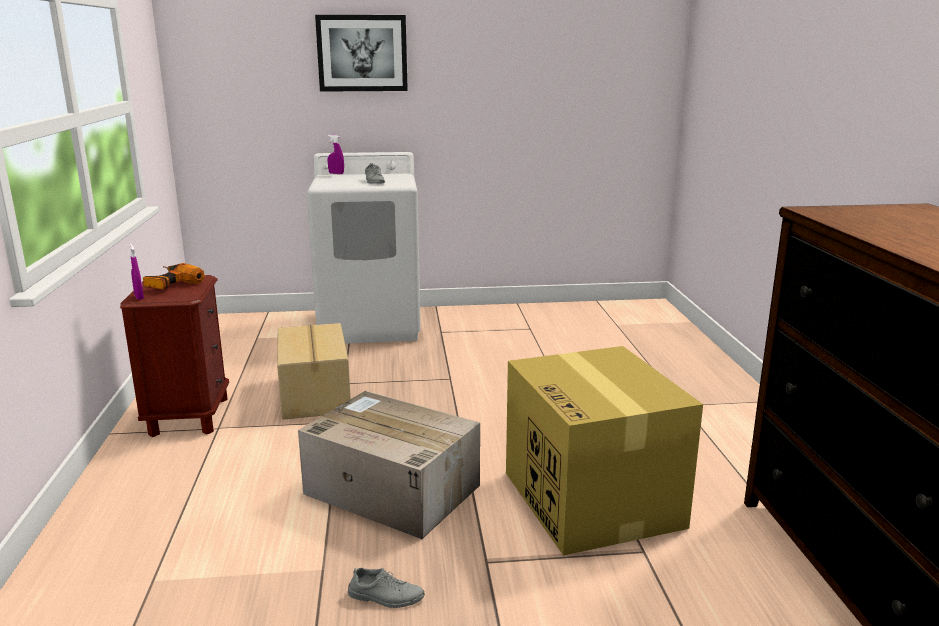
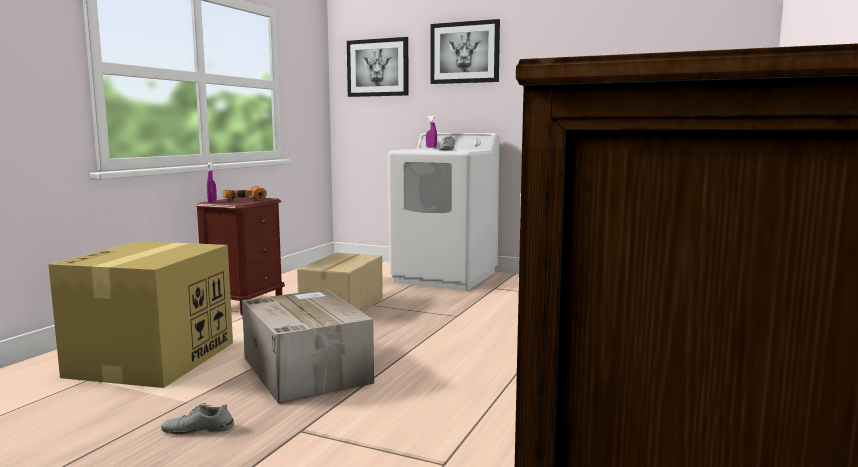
camera: 30 degrees right, 10 degrees down
(240, 67) = (378, 67): none -> picture
(385, 596) = (198, 429): grey shoe -> grey shoe turned 135 degrees clockwise
(593, 500) = (454, 416): cardboard box -> cardboard box (152, 360)

